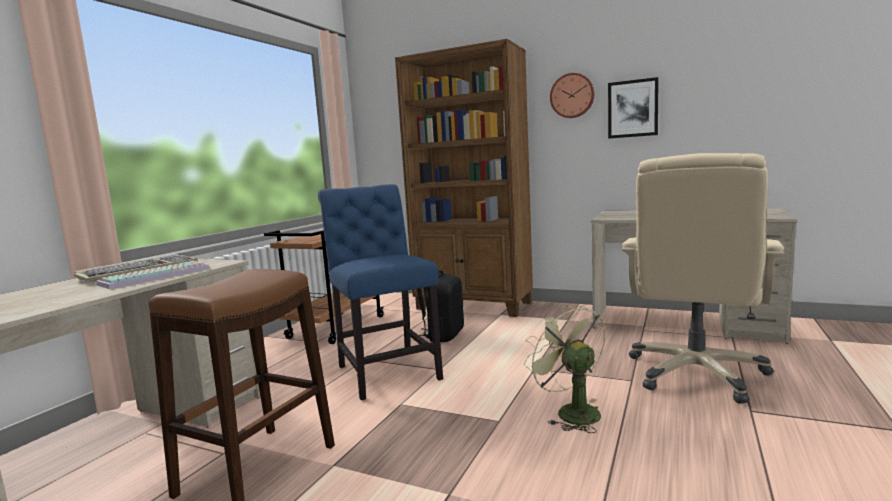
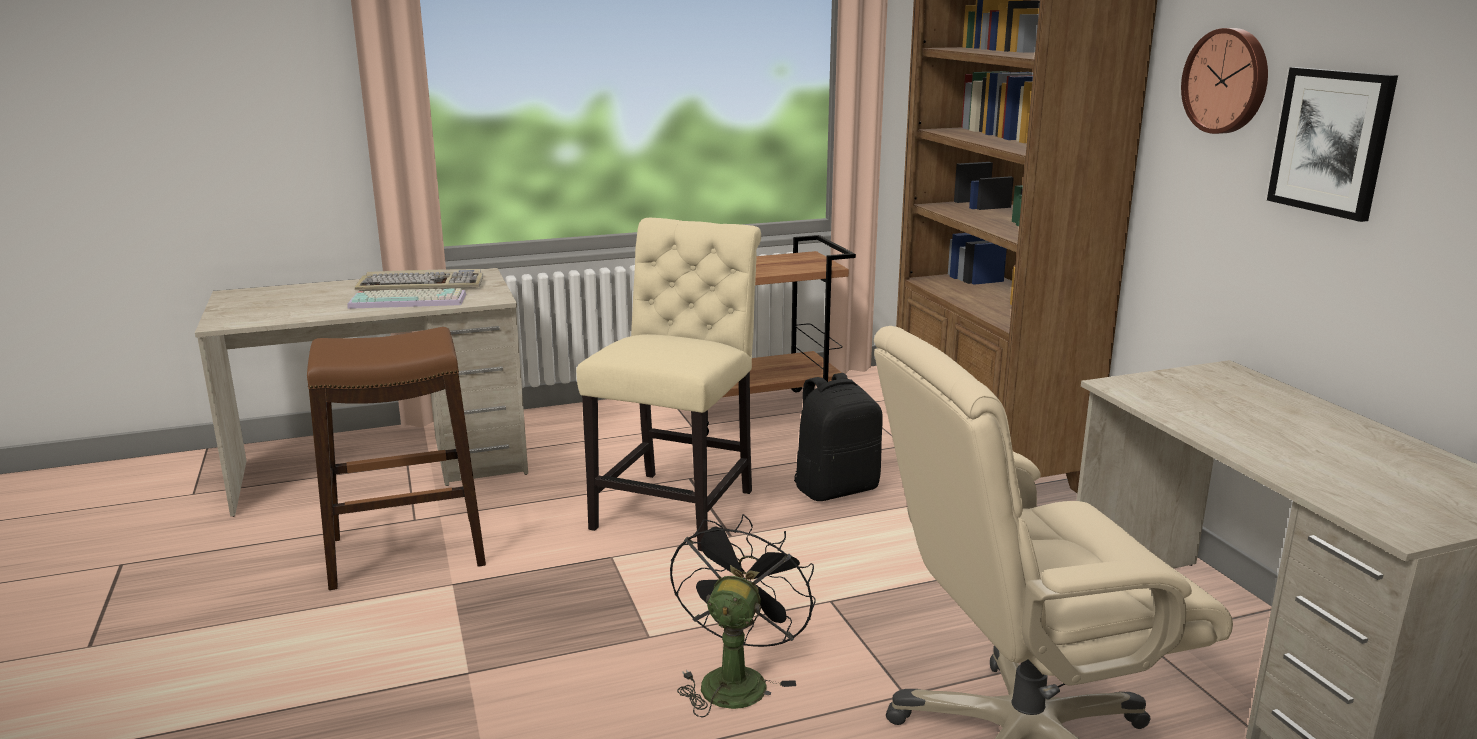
camera: 45 degrees right, 10 degrees up
(386, 371) = (678, 506): blue chair -> beige chair
(570, 412) = (735, 678): green fan -> black fan

